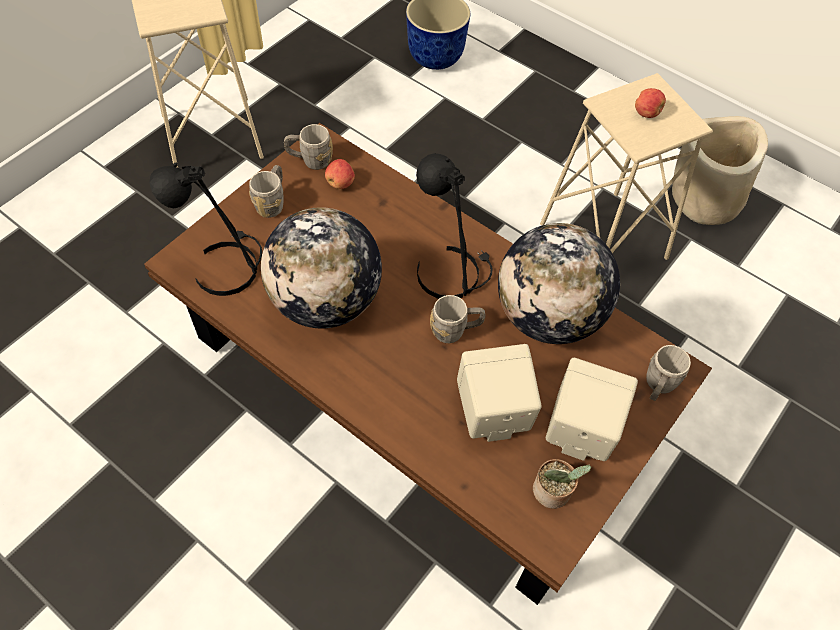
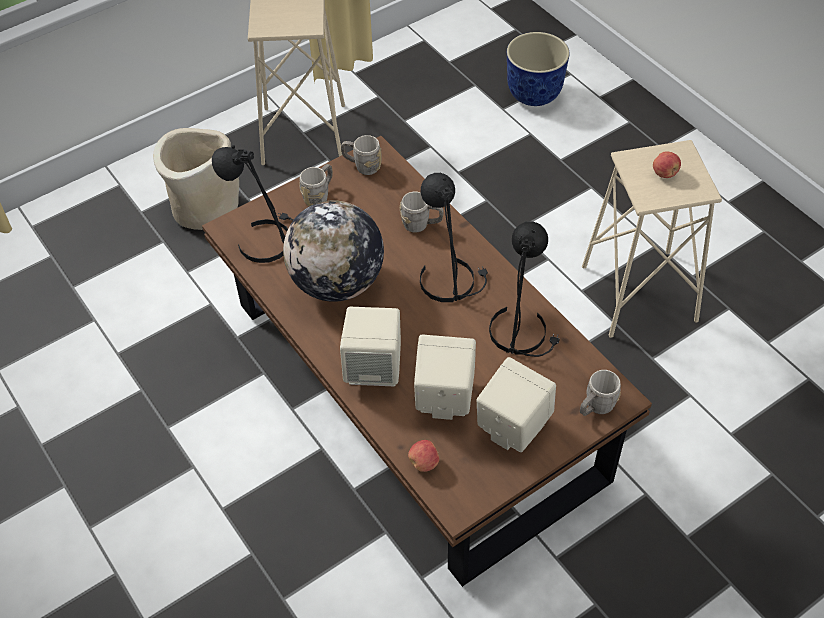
camera: 20 degrees right, 5 degrees down
(340, 183) = (381, 189): apple -> apple (424, 462)
(401, 395) = (374, 368): none -> beige speaker
(455, 331) = (437, 327): grey mug -> grey mug (421, 225)
(548, 316) = (521, 332): globe -> black table lamp
(553, 492) = (472, 468): potted plant -> none
(704, 198) = (758, 273): beige planter -> beige planter (205, 206)

